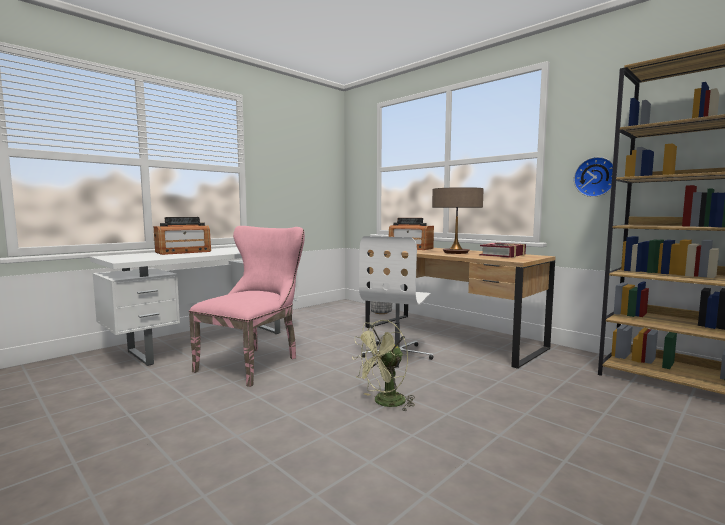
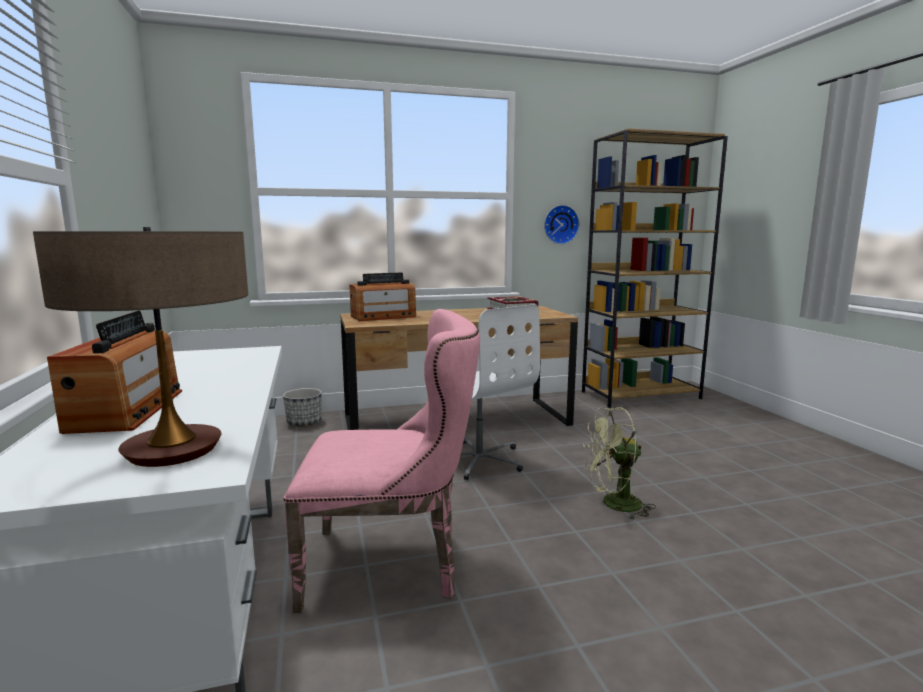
camera: 60 degrees left, 5 degrees up
(254, 363) = (393, 564): pink chair -> pink chair turned 120 degrees clockwise
(385, 403) = (614, 505): green fan -> green fan turned 90 degrees clockwise
(455, 252) = (465, 315): table lamp -> table lamp (173, 450)

